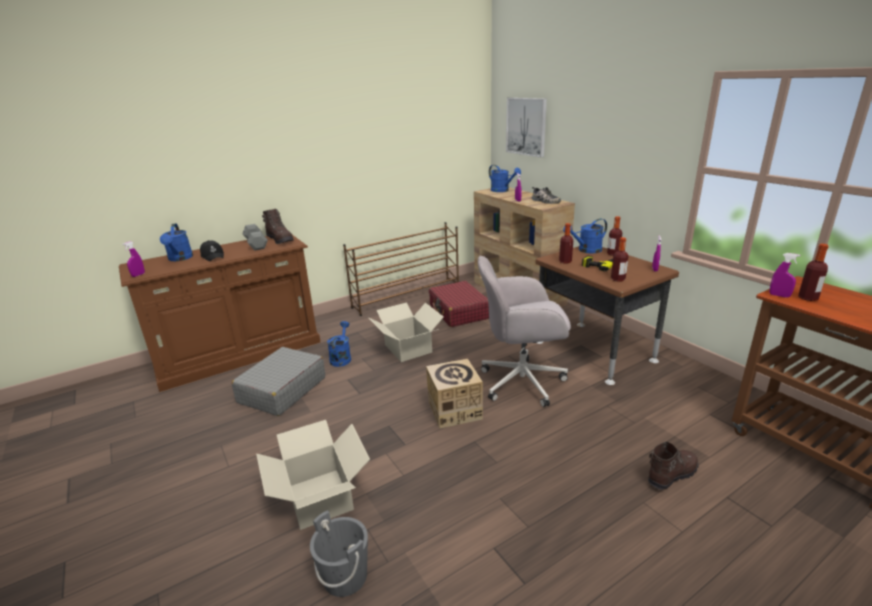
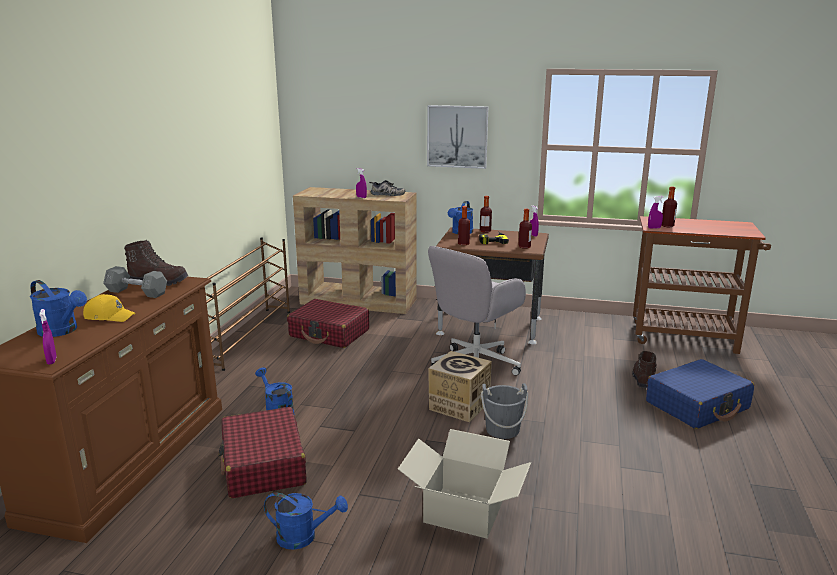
camera: 45 degrees left, 5 degrees down
(213, 256) = (109, 316): black cap -> yellow cap
(282, 390) = (263, 465): grey suitcase -> red suitcase
(345, 576) = (567, 538): grey bucket -> grey bucket (502, 430)
(407, 348) = (334, 379): cardboard box -> none
(502, 190) = (322, 191): blue watering can -> blue watering can (303, 537)
(526, 126) = (338, 119): picture -> picture (457, 136)
(694, 540) = (697, 405): none -> blue suitcase

